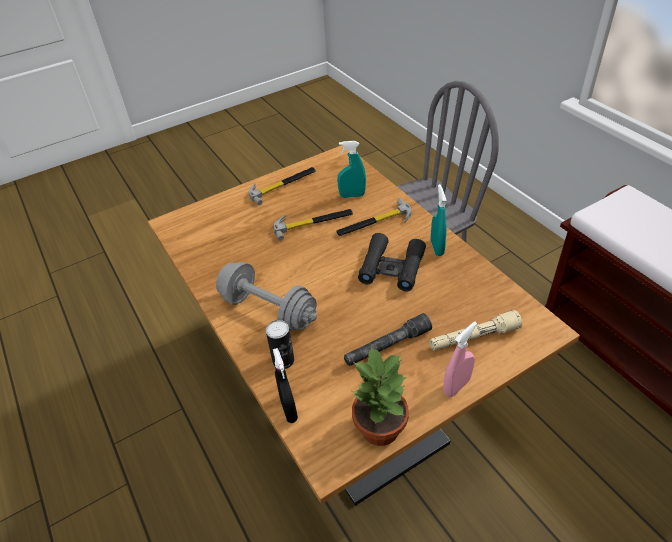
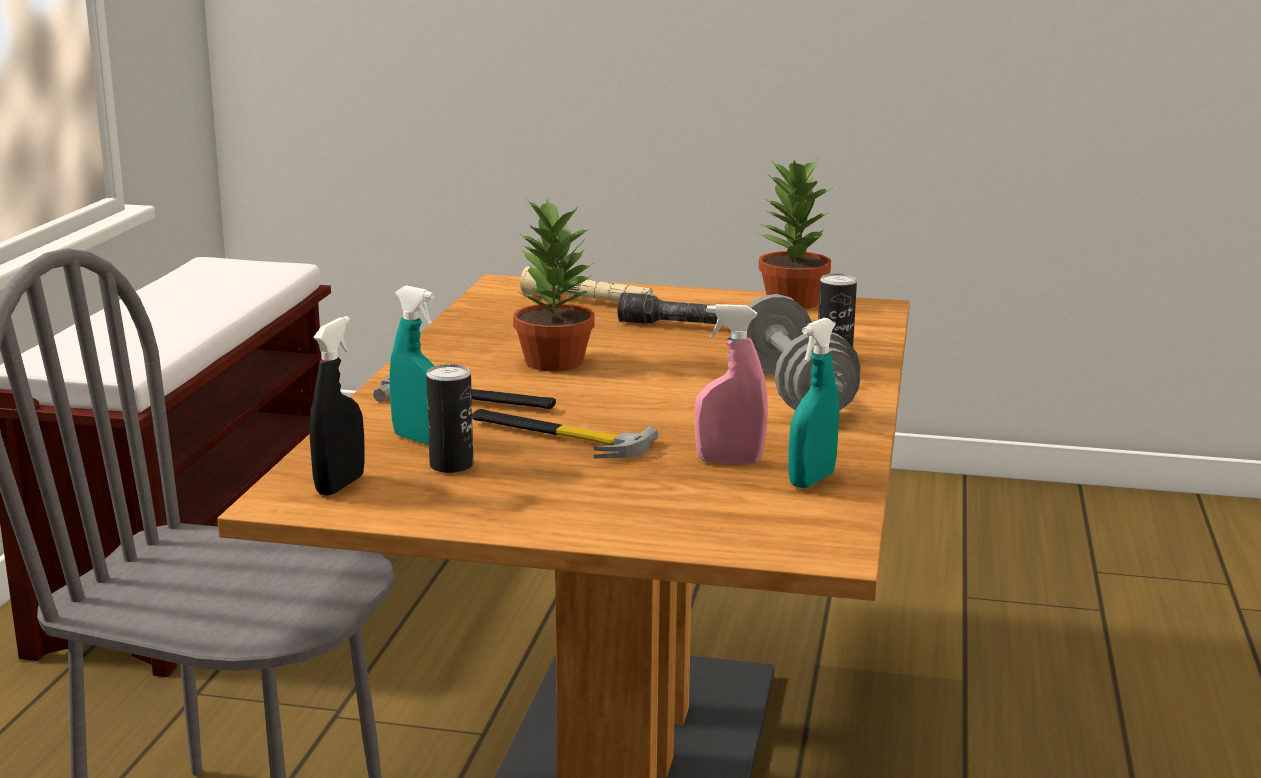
camera: 140 degrees left, 25 degrees down
(283, 185) = (496, 507): hammer -> none
(289, 410) = (875, 335): black spray bottle -> black spray bottle (340, 485)
(322, 191) = (451, 465): none -> can
(391, 268) = (553, 361): black binoculars -> potted plant
(437, 248) = (454, 352): turquoise spray bottle -> turquoise spray bottle (811, 480)
(456, 386) = (671, 293): pink spray bottle -> pink spray bottle (729, 461)

